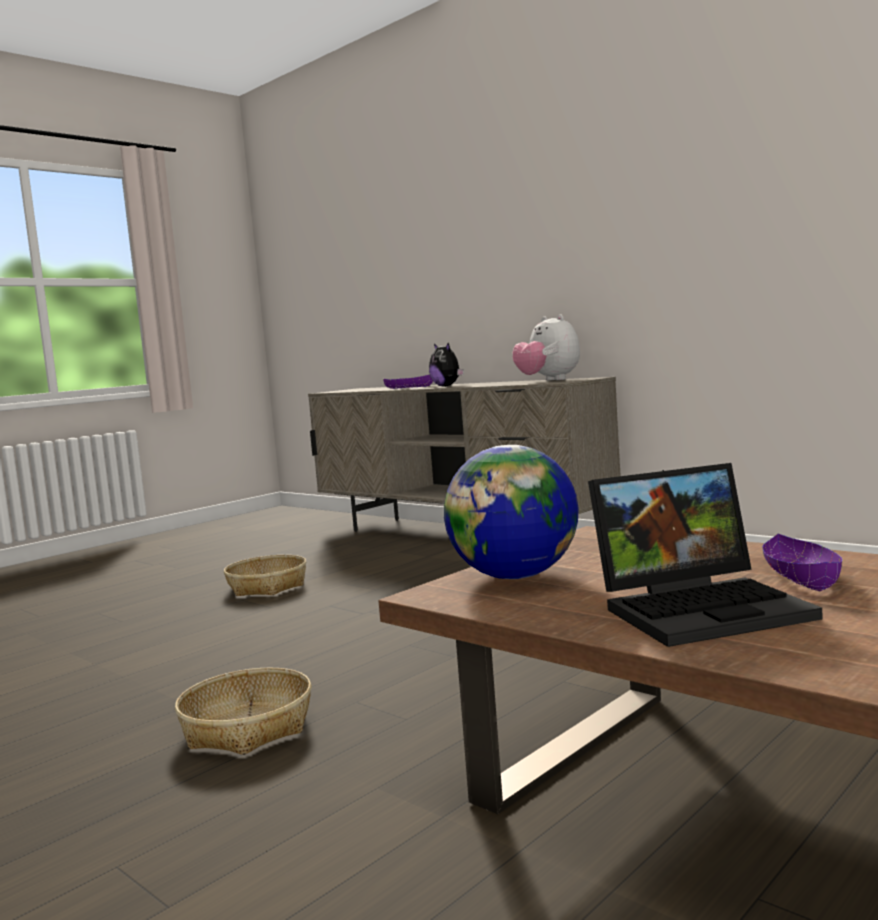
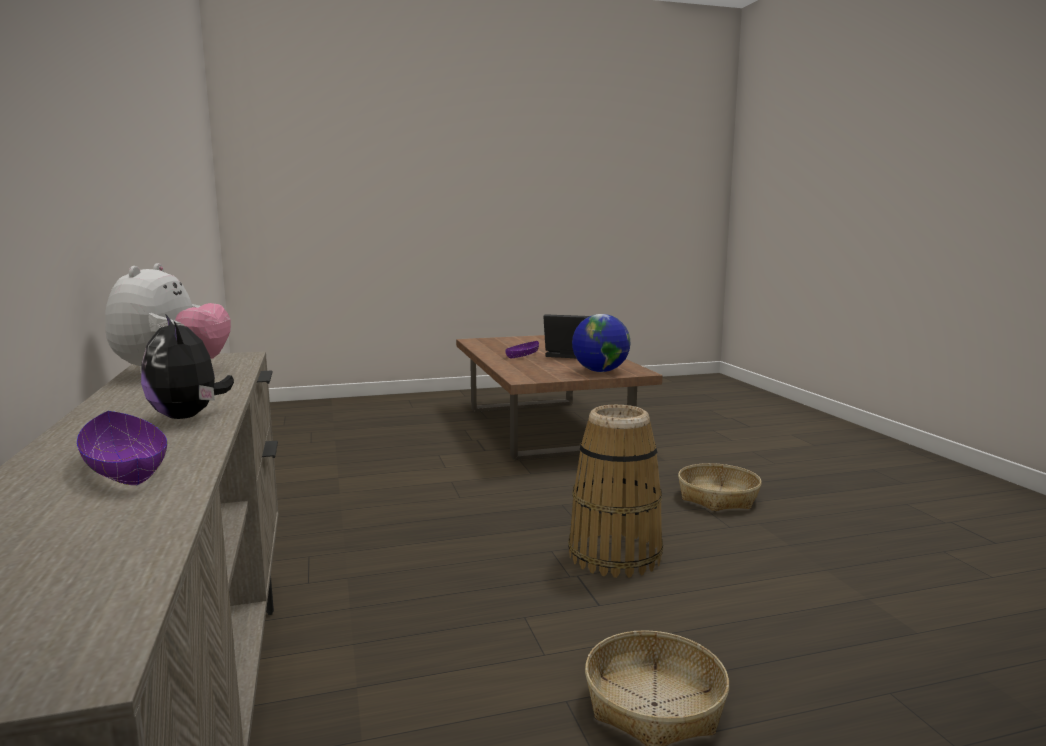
camera: 150 degrees left, 5 degrees up
(344, 632) = (614, 555): none -> basket
(447, 386) = (188, 417): plush toy -> plush toy turned 150 degrees clockwise

